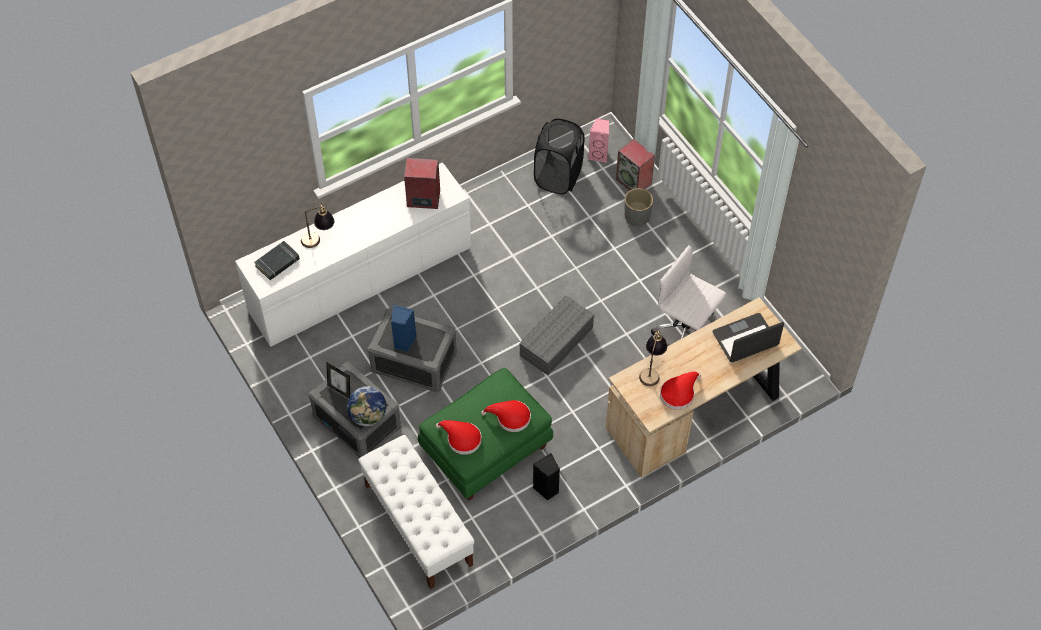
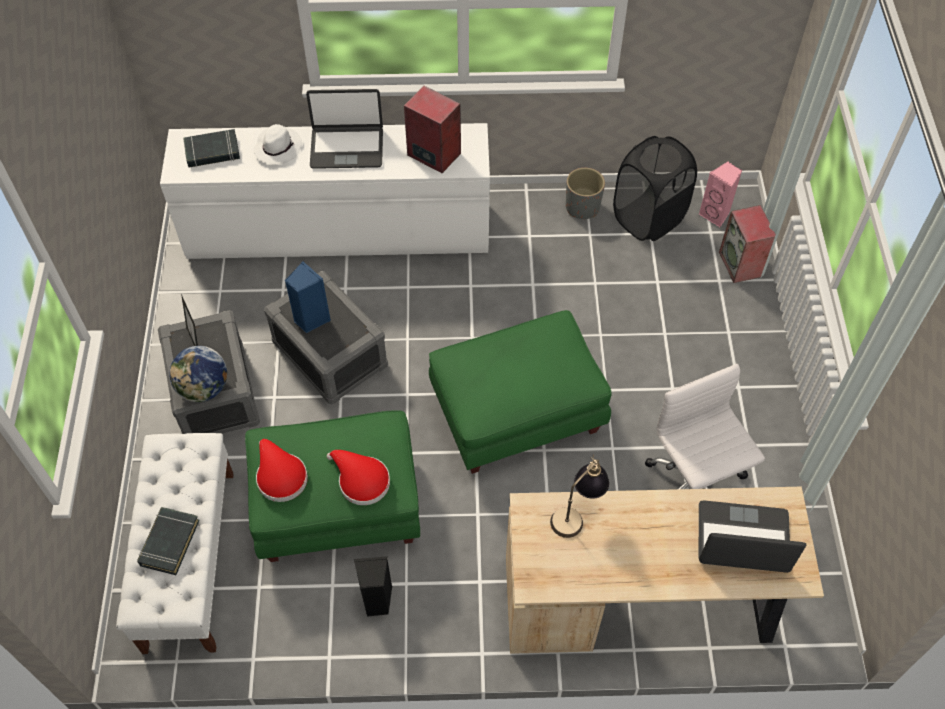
camera: 30 degrees right, 0 degrees up
(319, 239) = (278, 147): table lamp -> white hat
(364, 219) = (347, 147): none -> laptop
(423, 508) = (169, 543): none -> black book
(556, 340) = (517, 413): grey storage box -> green ottoman
(637, 216) = (718, 308): grey planter -> grey planter (582, 207)
(679, 393) = (594, 568): red hat -> none

